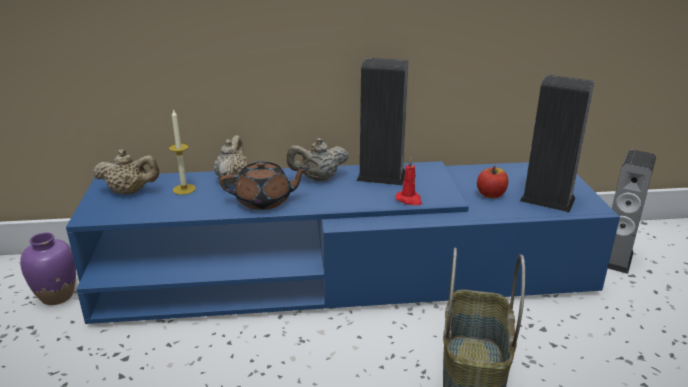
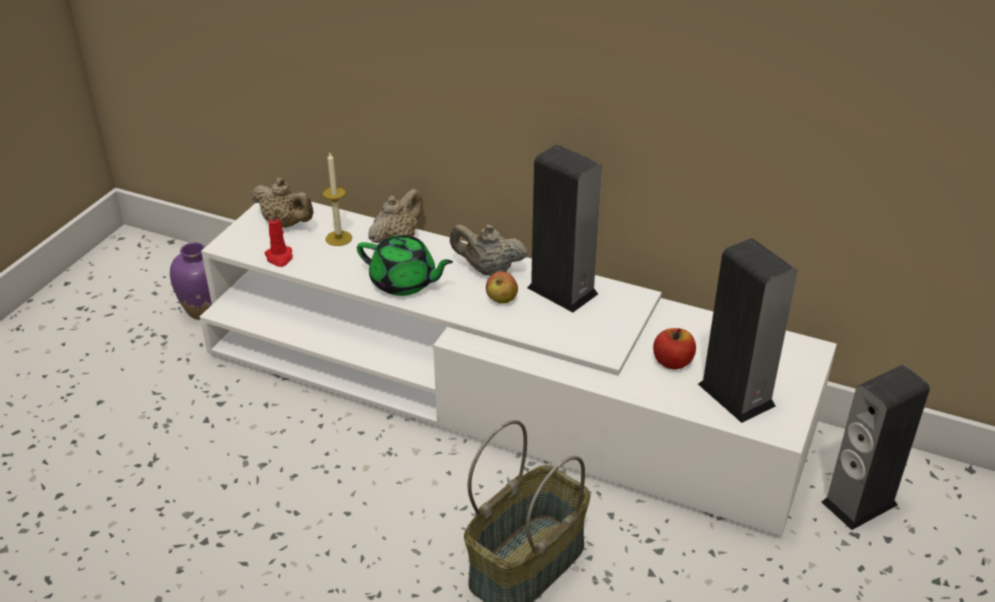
camera: 30 degrees right, 10 degrees up
(265, 201) = (404, 282): brown teapot -> green teapot
(344, 273) = (497, 391): blue tv stand -> white tv stand
(347, 191) = (501, 299): none -> apple
(409, 200) = (559, 336): red candle -> red candle (279, 257)

